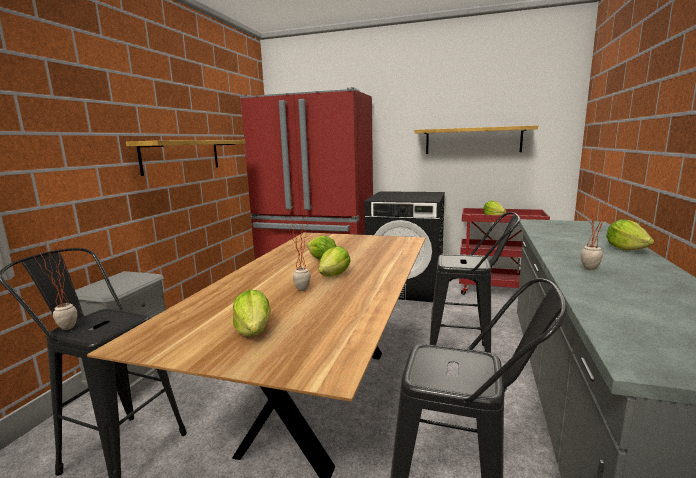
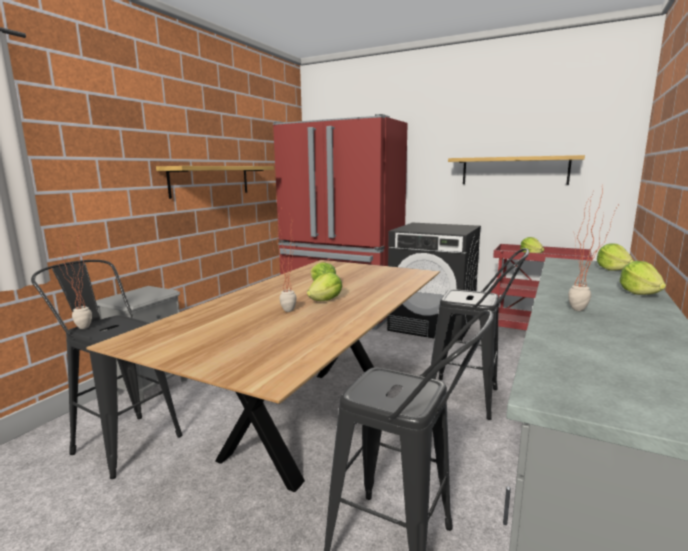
camera: 10 degrees right, 0 degrees up
(254, 331) = (226, 341): lettuce -> lettuce (613, 269)

